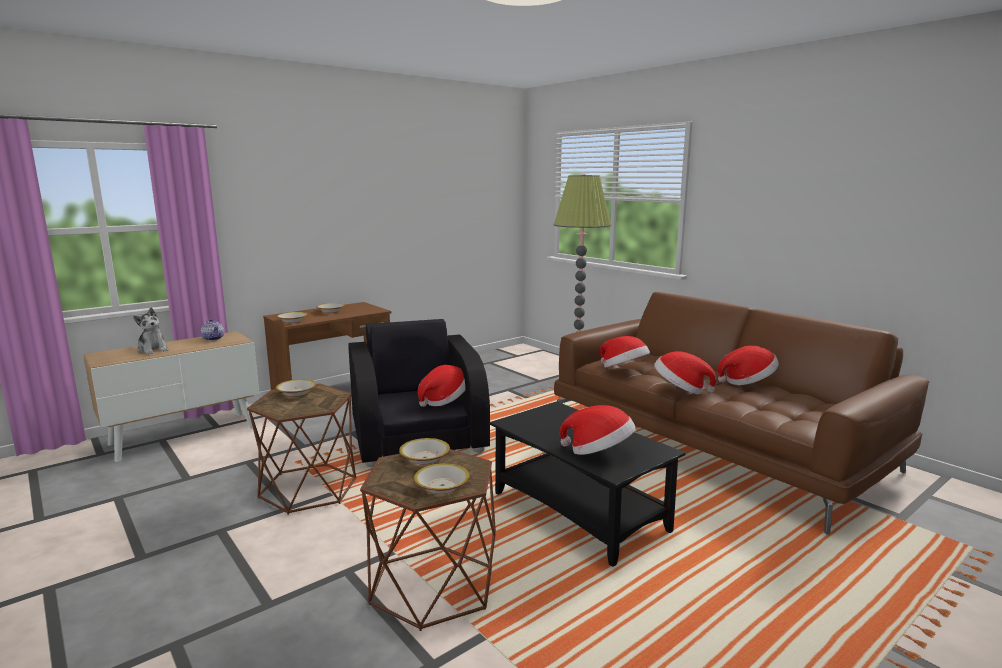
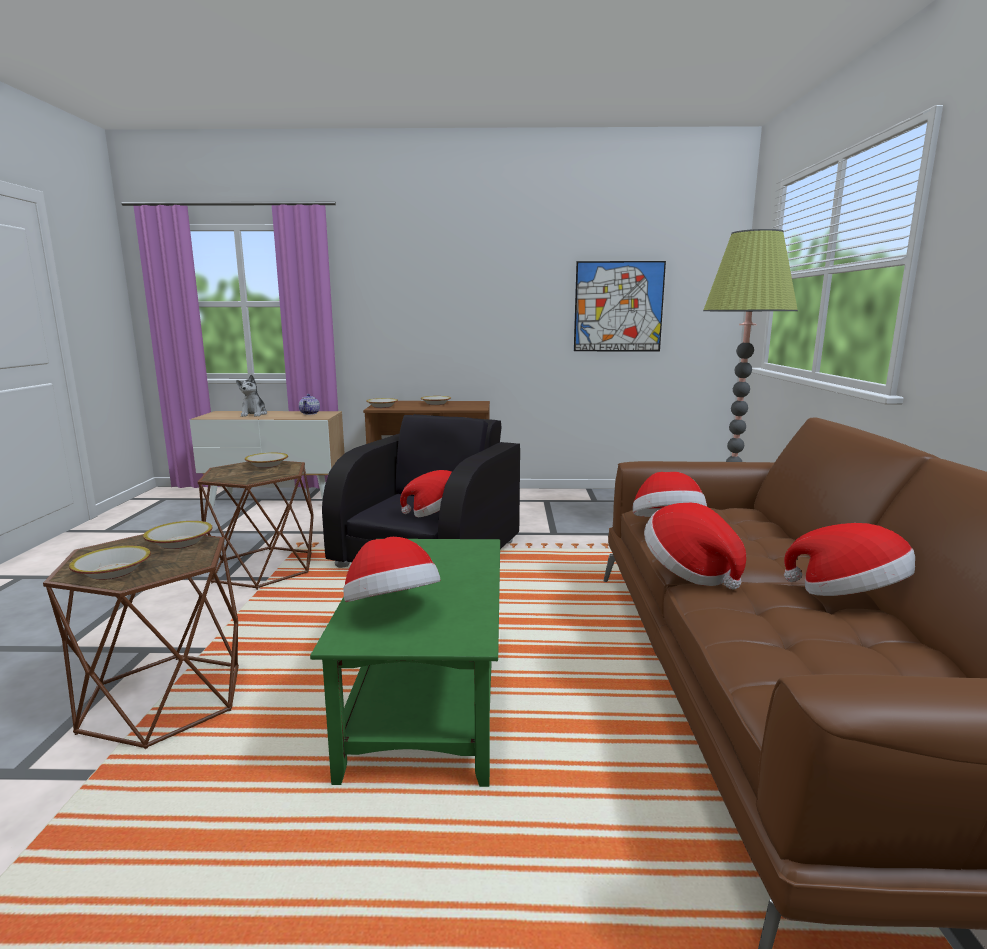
camera: 40 degrees right, 0 degrees up
(451, 216) = (618, 307): none -> picture
(580, 512) = (428, 699): black coffee table -> green coffee table

